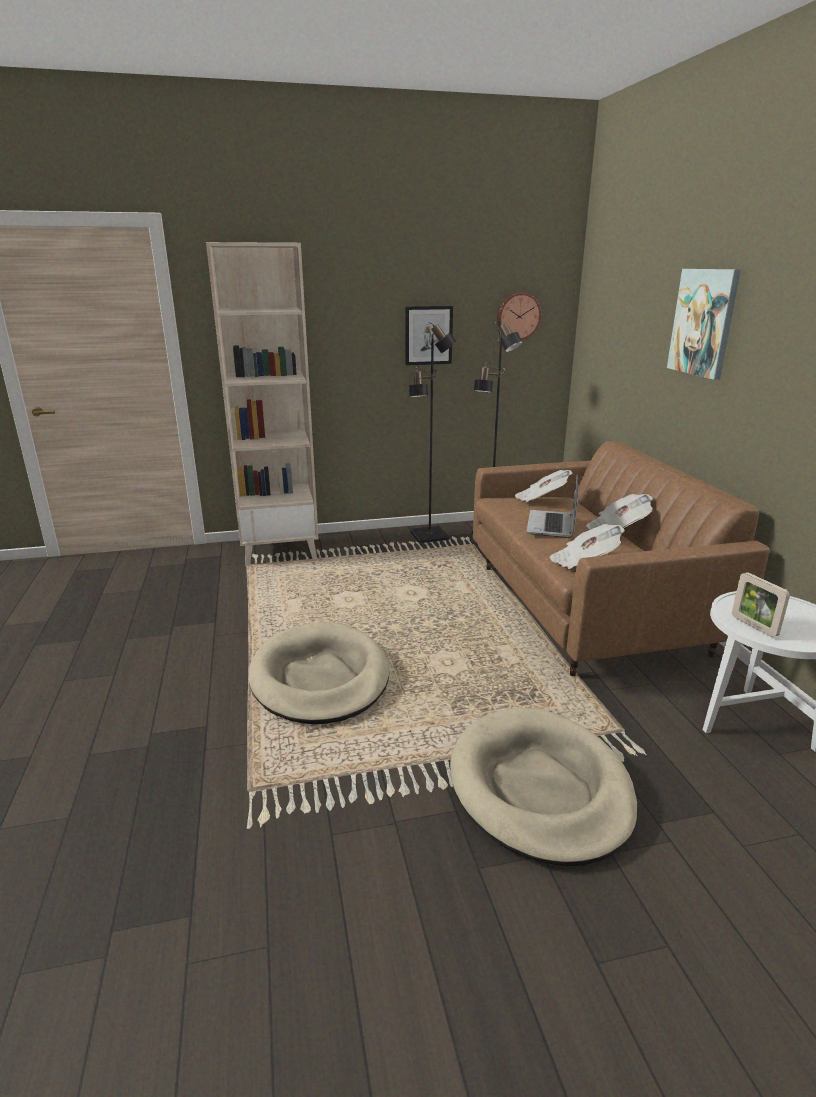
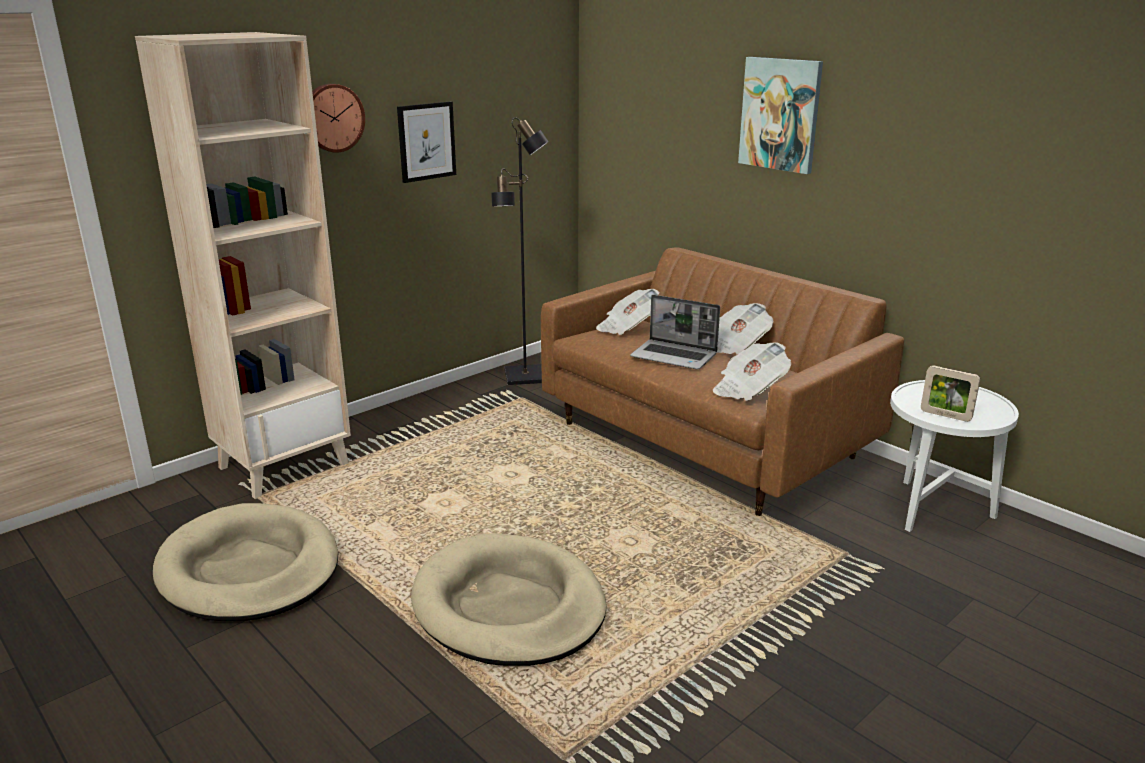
camera: 30 degrees left, 0 degrees up
(429, 536) = (460, 399): black floor lamp -> none
(518, 316) = (521, 108): wall clock -> wall clock (332, 118)
(539, 788) = (831, 634): beige dog bed -> beige dog bed (249, 569)
(551, 526) = (675, 356): laptop -> laptop turned 45 degrees counterclockwise

